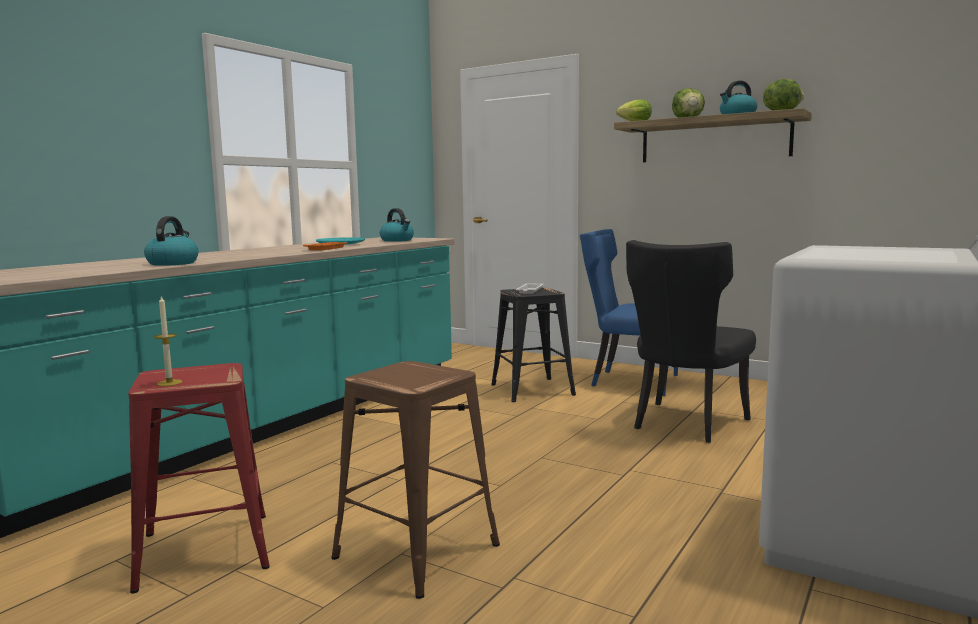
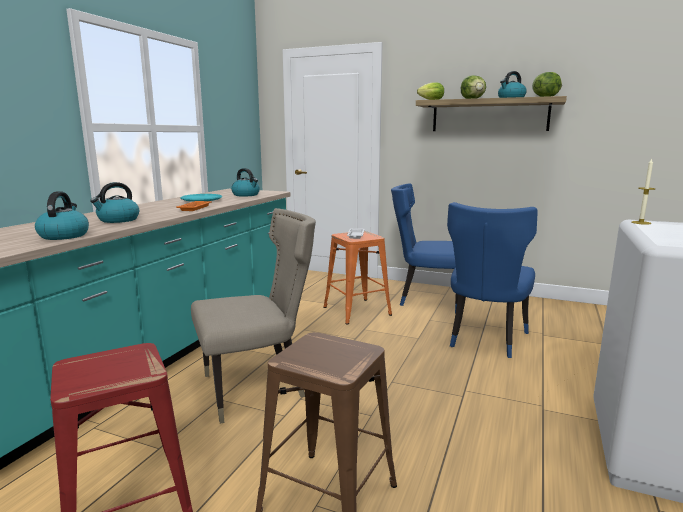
camera: 10 degrees left, 5 degrees up
(169, 383) = (91, 381): candle -> candle (641, 222)
(235, 255) = (118, 220): none -> kettle
(379, 455) = (258, 388): none -> beige chair
(531, 389) = (356, 311): black stool -> orange stool
(685, 424) = (484, 340): black chair -> blue chair

